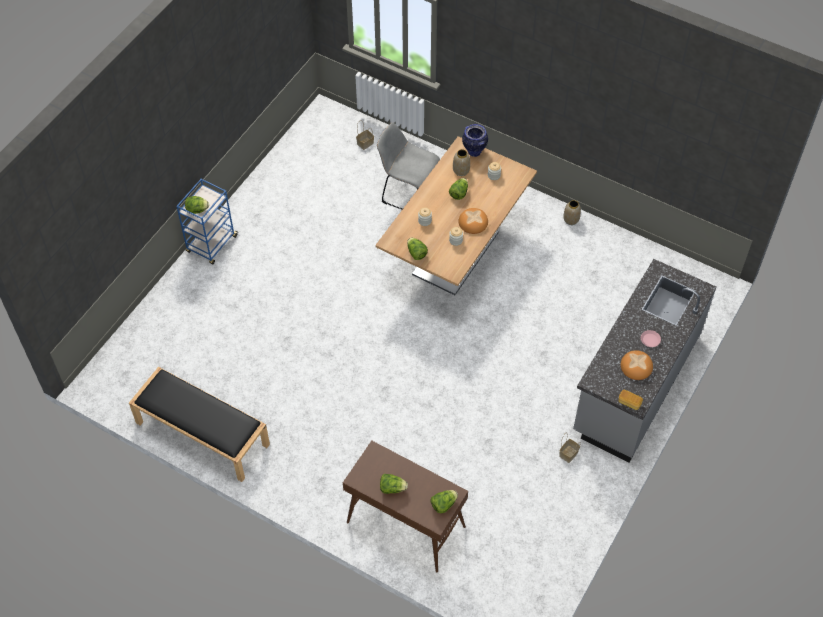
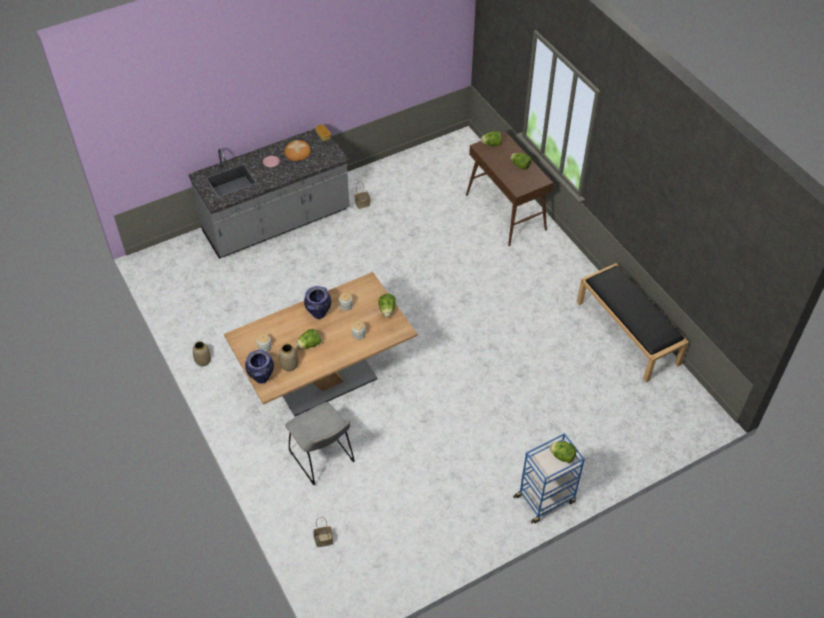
camera: 150 degrees left, 5 degrees down
(473, 222) = (319, 314): bread -> vase

